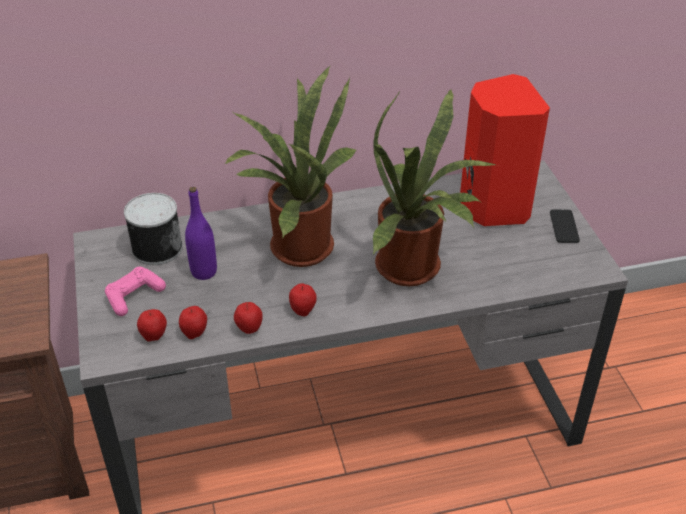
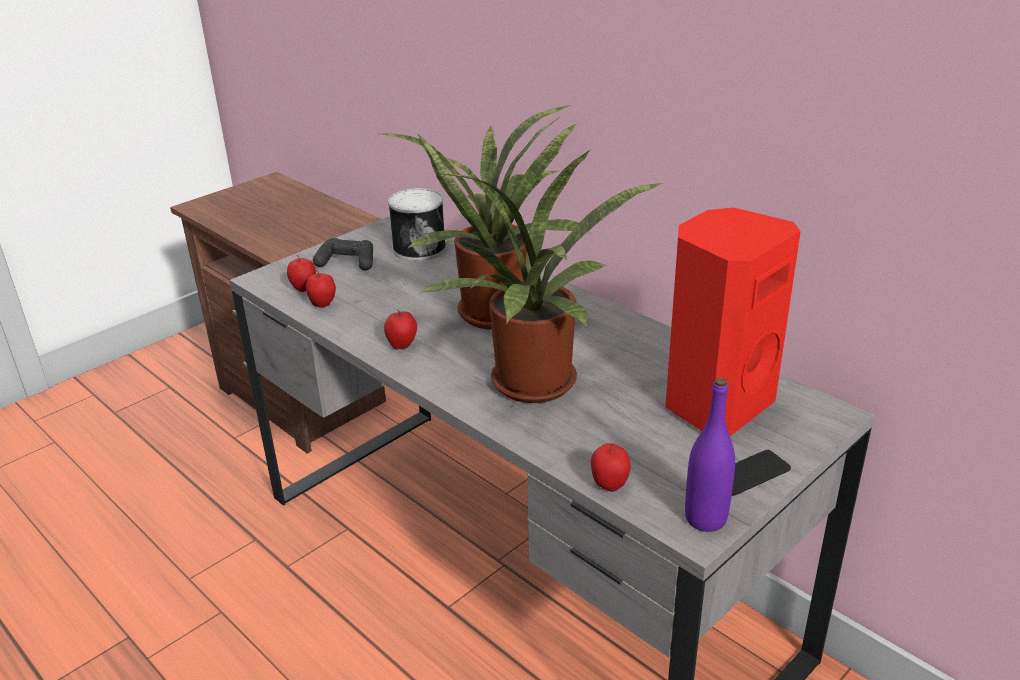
camera: 60 degrees right, 10 degrees down
(134, 296) = (347, 262): pink game controller -> black game controller
(204, 272) = (409, 279): purple bottle -> purple bottle (705, 519)
(249, 329) = (351, 328): apple -> apple (609, 485)

